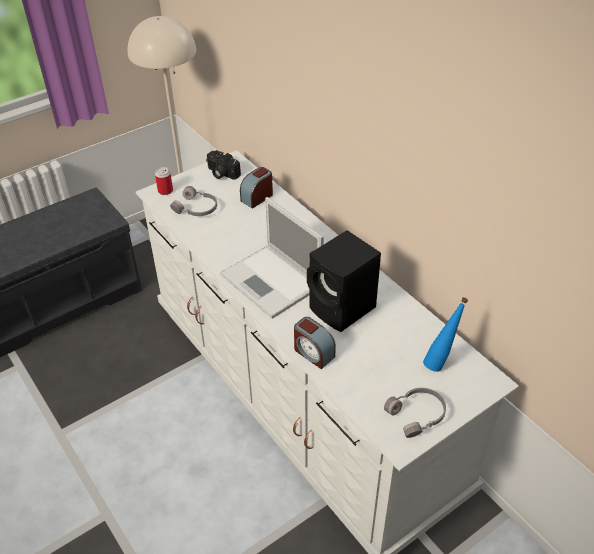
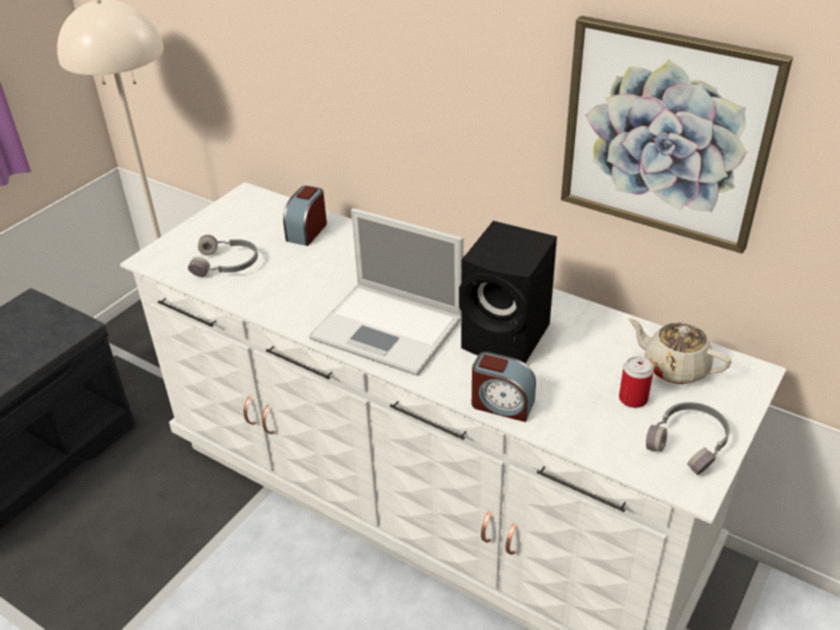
camera: 20 degrees left, 5 degrees down
(165, 191) = (167, 252): can -> can (633, 399)
(221, 173) = (238, 213): camera -> none
(440, 361) = (674, 367): blue bottle -> beige teapot
(462, 204) = (665, 134): none -> picture

